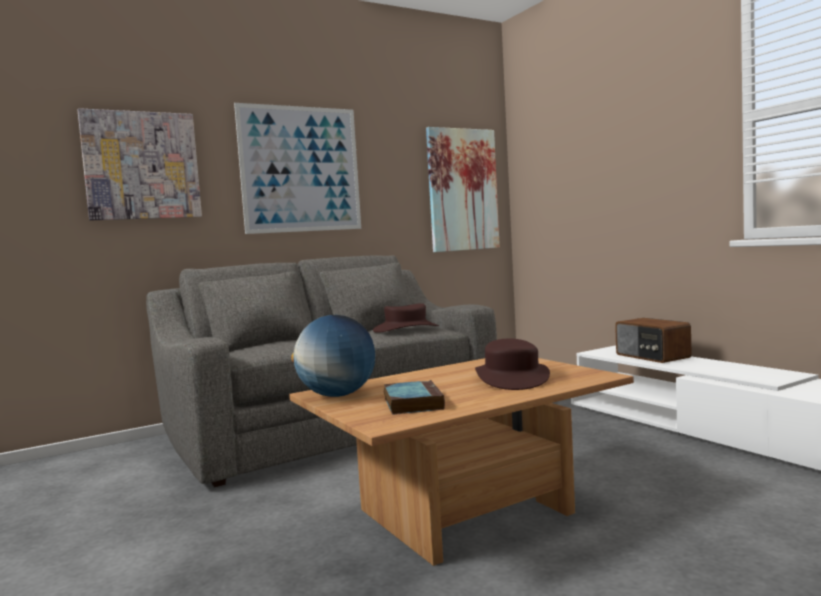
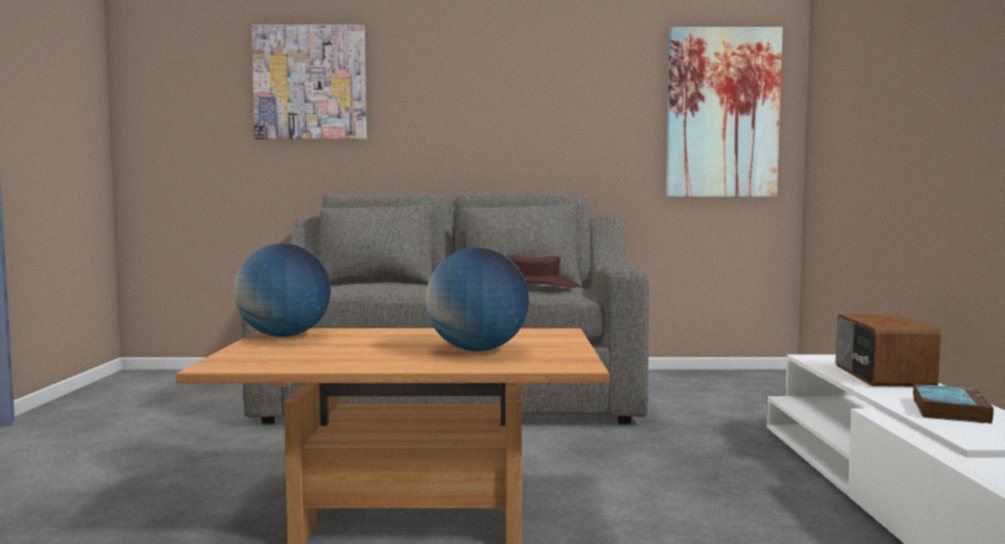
camera: 30 degrees right, 0 degrees up
(301, 169) = (487, 85): picture -> none
(412, 403) = (308, 353): book -> book (949, 410)
(512, 378) = (477, 350): brown hat -> globe

